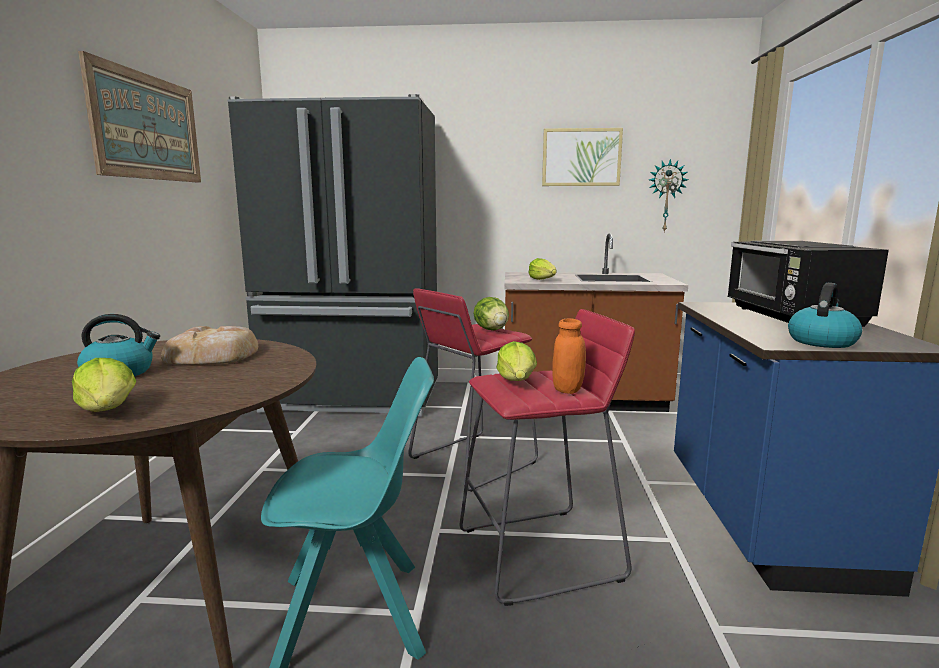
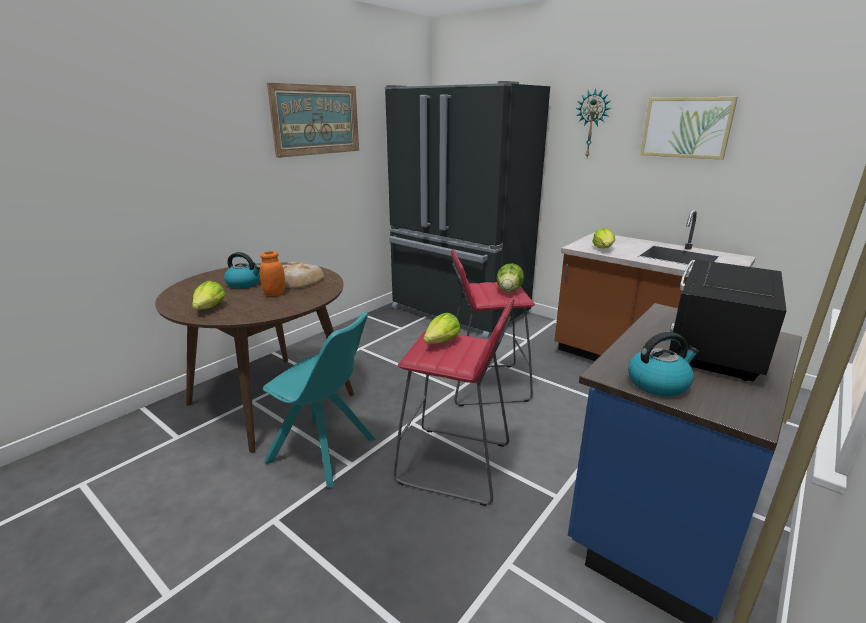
camera: 35 degrees right, 10 degrees up
(567, 389) = (460, 359): orange jar -> orange jar (274, 294)
(666, 196) = (780, 174): wall clock -> wall clock (592, 124)

